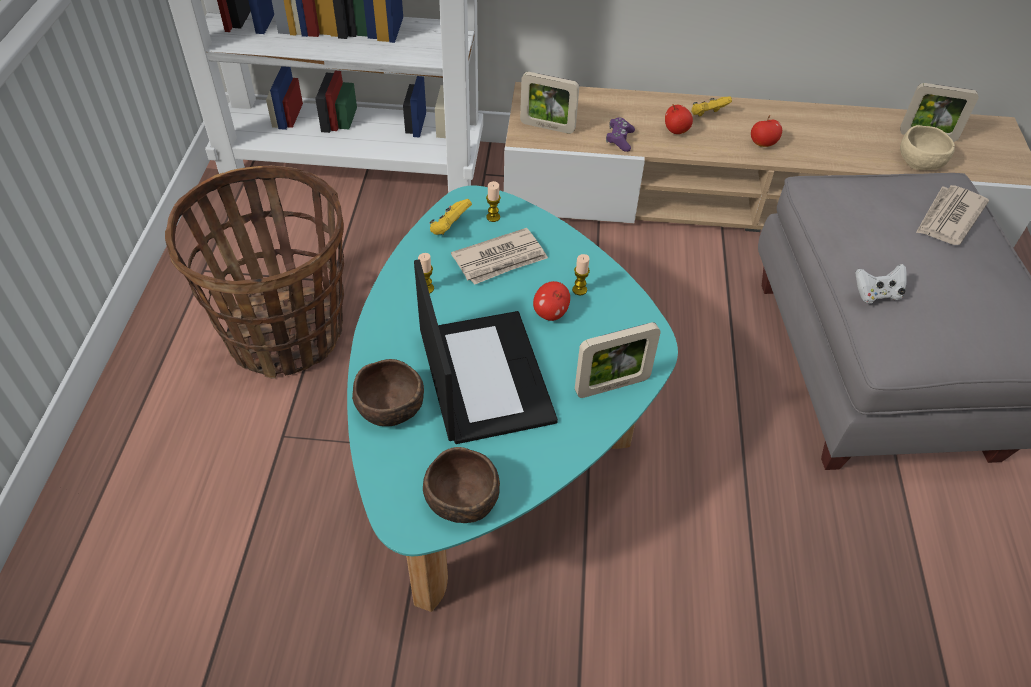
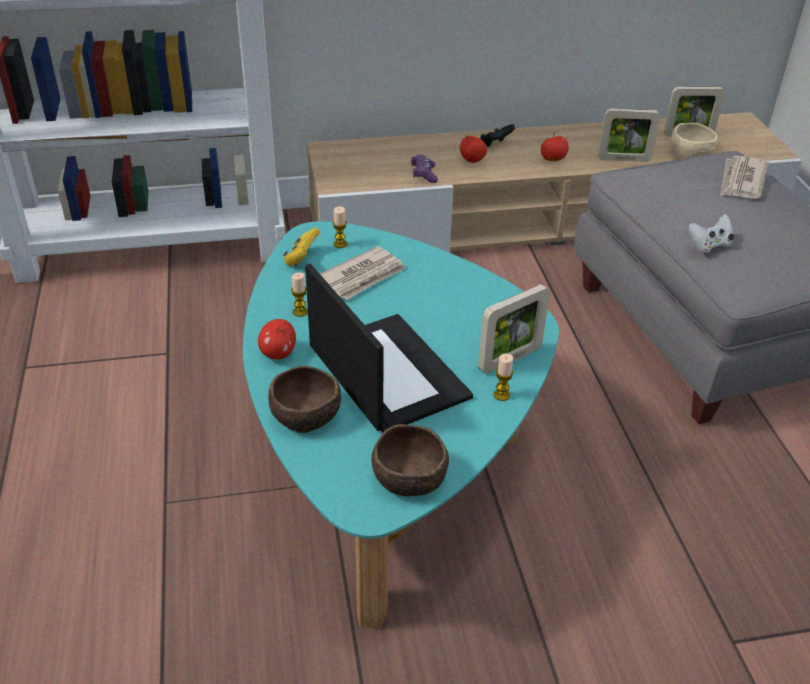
camera: 15 degrees left, 10 degrees down
(286, 334) = (135, 409): basket -> none
(547, 127) = (352, 173): picture frame -> picture frame (624, 159)
(550, 313) = (427, 312): apple -> apple (278, 354)
(579, 290) = (446, 289): candle -> candle (501, 395)
(707, 115) = (495, 144): yellow game controller -> black game controller

